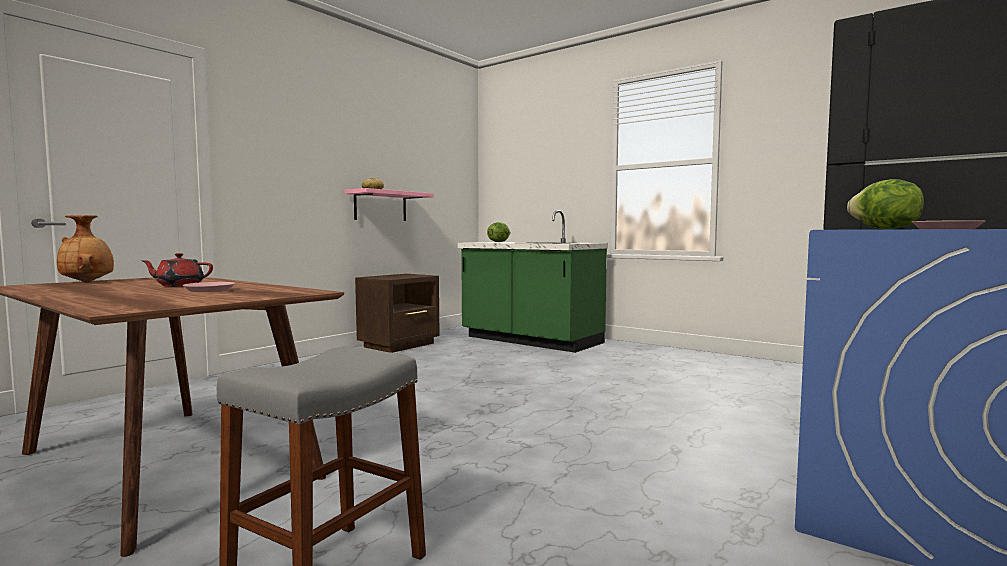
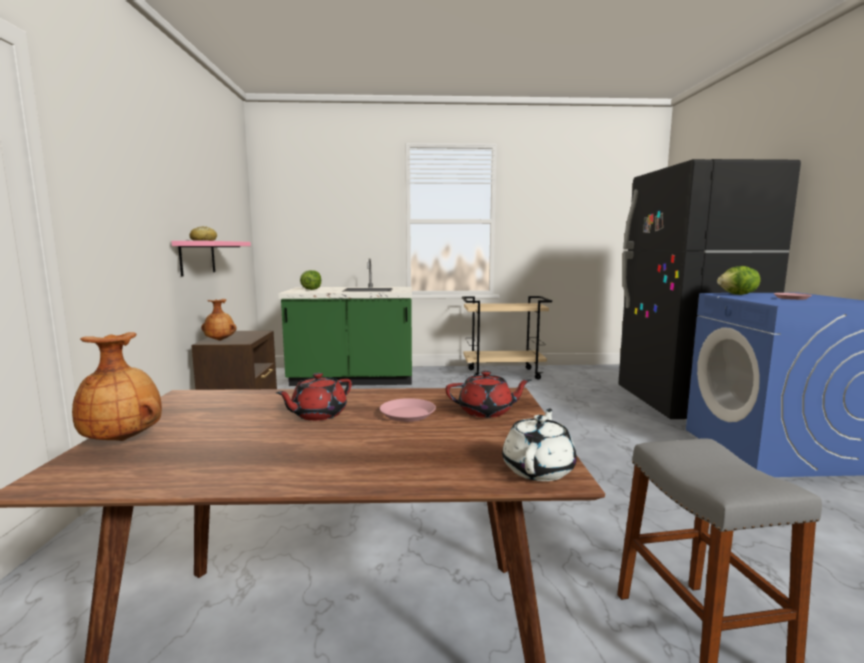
camera: 40 degrees left, 5 degrees up
(123, 308) = (539, 469): none -> white teapot
(247, 294) = (486, 412): none -> red teapot
(380, 277) = (220, 340): none -> brown vase
(705, 361) = (503, 374): none -> beige cart

